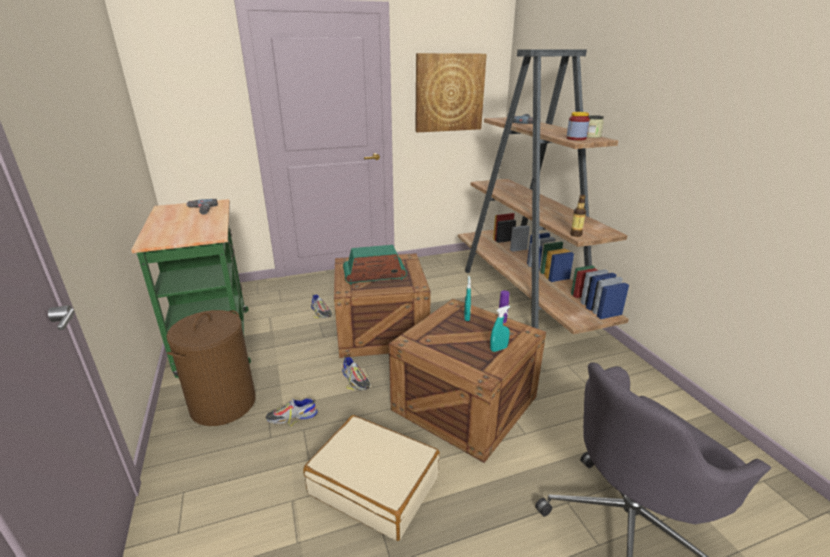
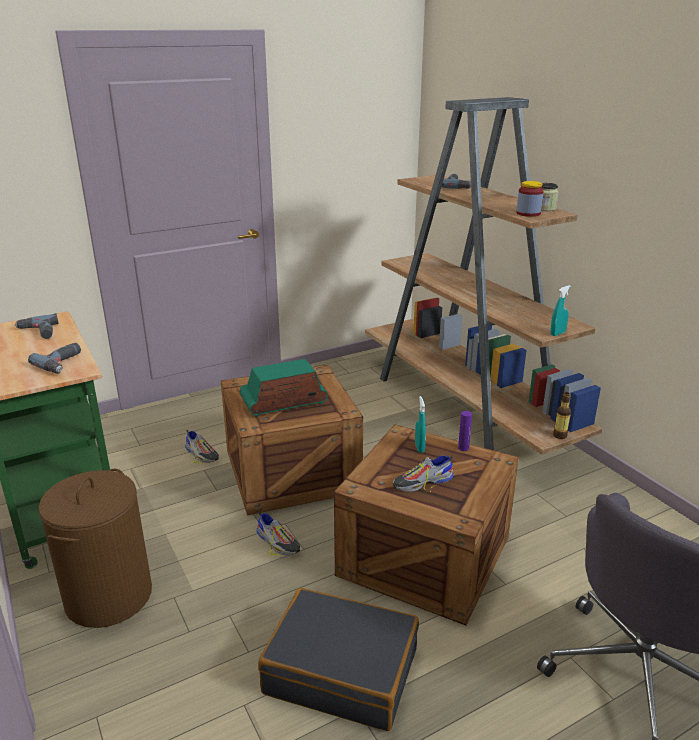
camera: 10 degrees left, 0 degrees up
(205, 230) = (63, 363): none -> power drill
(292, 417) = (209, 601): shoe -> shoe (422, 482)
(374, 485) = (341, 670): beige suitcase -> black suitcase
(449, 93) = (345, 144): picture -> none
(498, 349) = (469, 485): turquoise spray bottle -> turquoise spray bottle (557, 333)
(575, 234) = (536, 331): bottle -> bottle (559, 435)

